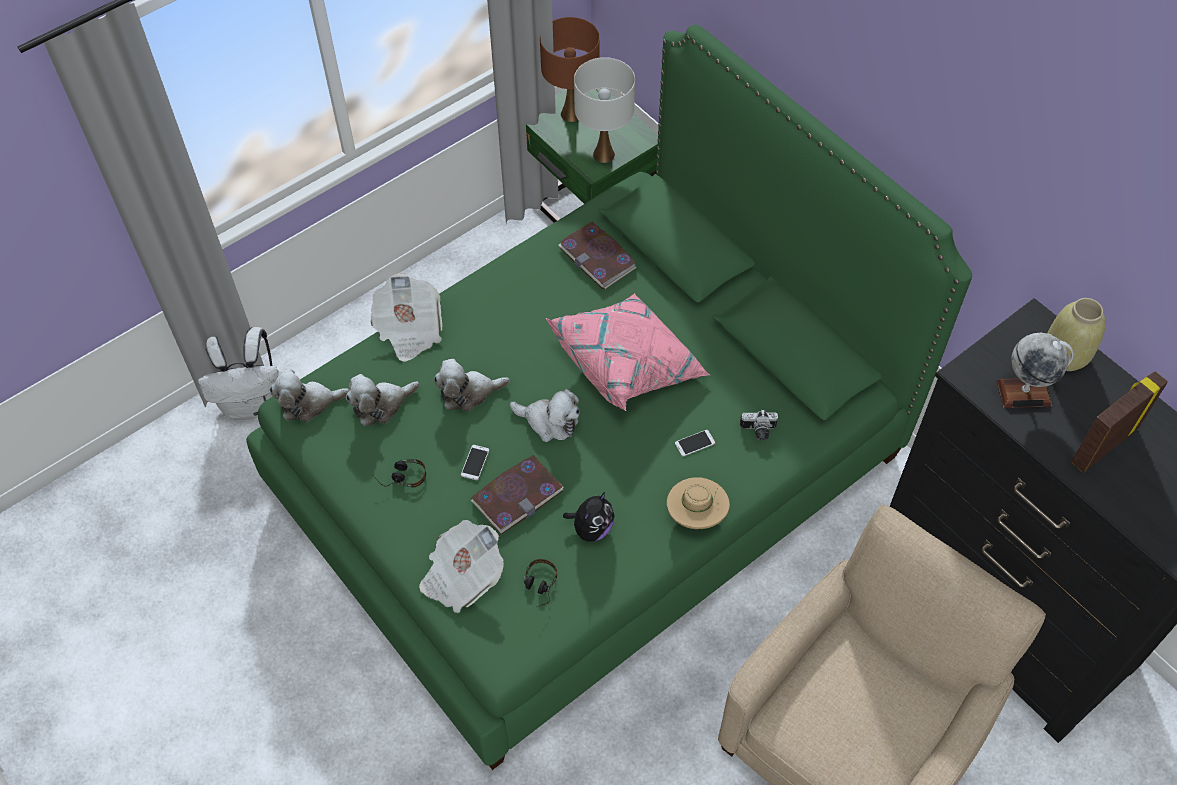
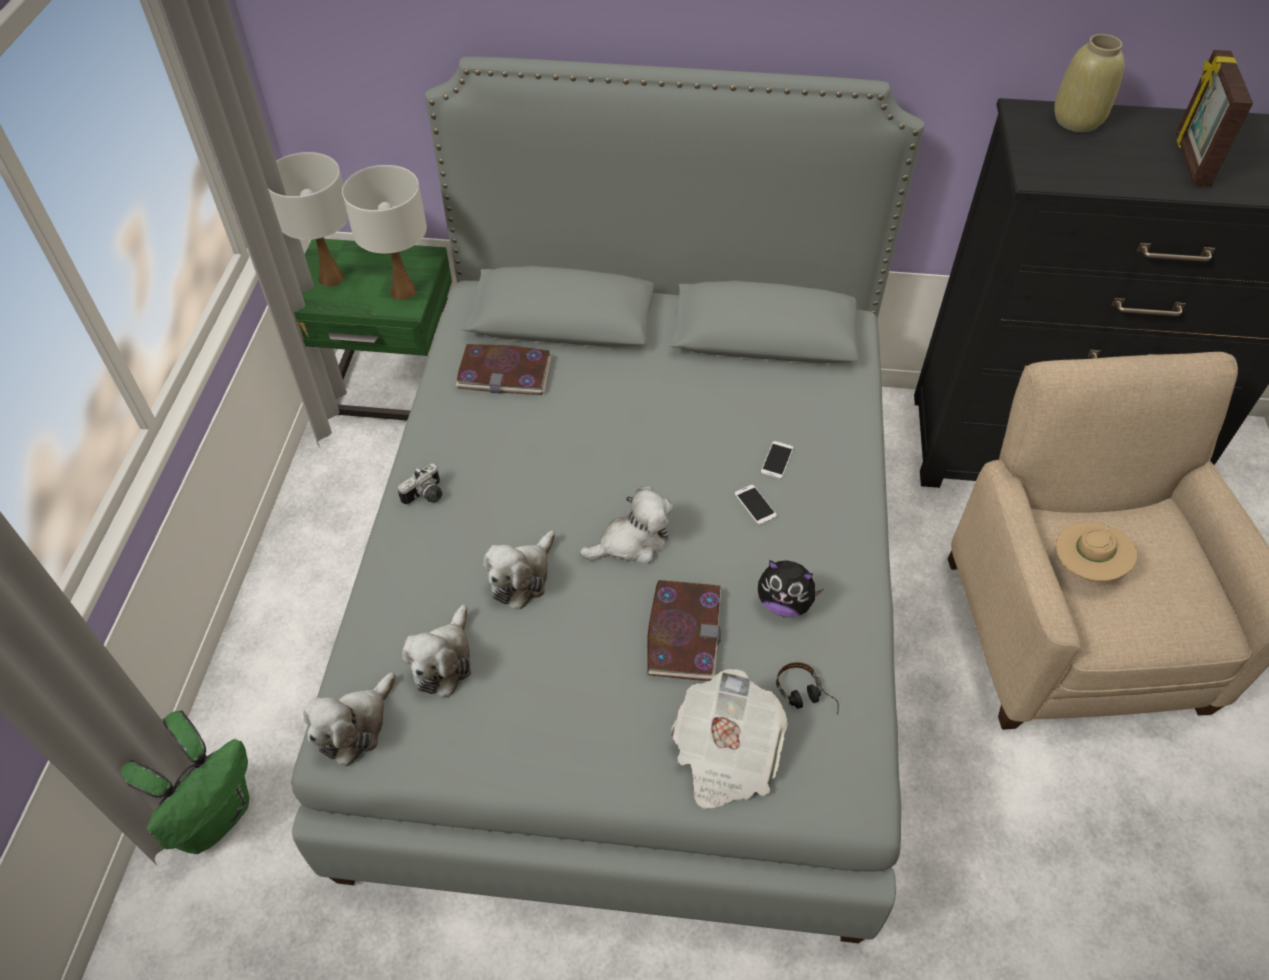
camera: 45 degrees left, 5 degrees down
(253, 403) = (213, 815): white backpack -> green backpack
(400, 476) = (547, 714): headphones -> none
(409, 330) = (388, 567): newspaper -> none
(475, 462) = (607, 636): phone -> phone (755, 505)
(571, 114) = (331, 277): brown table lamp -> white table lamp
(588, 472) = (633, 598): green bed -> grey bed
(591, 528) = (784, 603): plush toy -> plush toy turned 120 degrees clockwise
(628, 364) = (641, 439): pink pillow -> none
(696, 514) = (852, 516): beige hat -> beige hat (1085, 567)
(758, 431) = (813, 411): camera -> camera (426, 496)
(1024, 393) = (1092, 163): globe -> none

